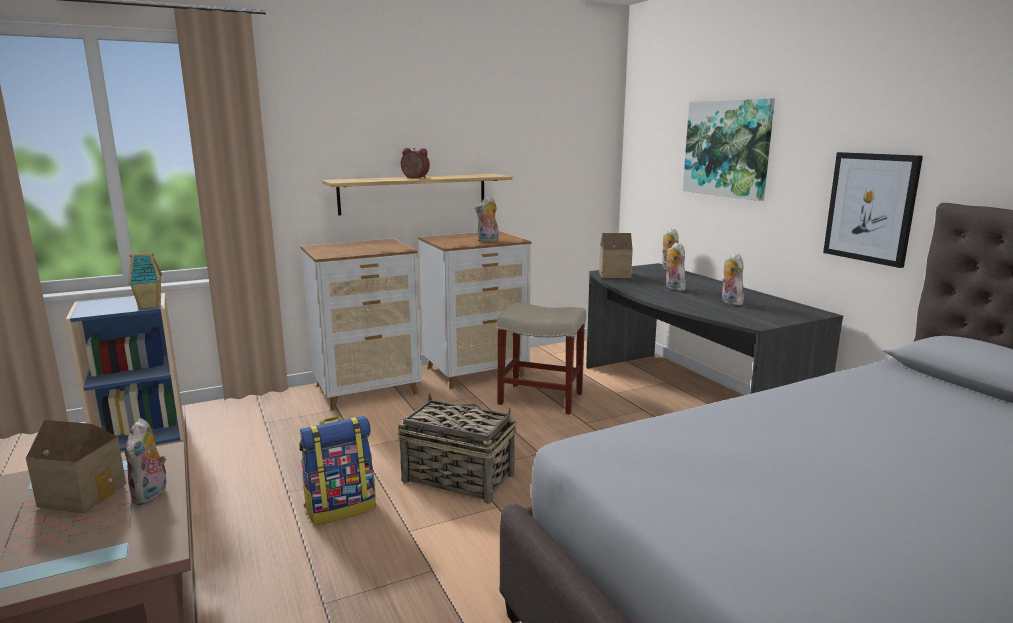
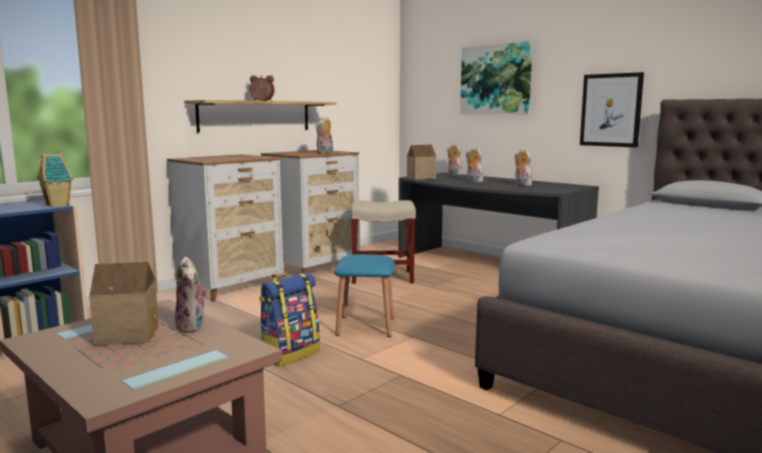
camera: 20 degrees left, 5 degrees down
(457, 477) = (365, 326): basket -> blue stool

